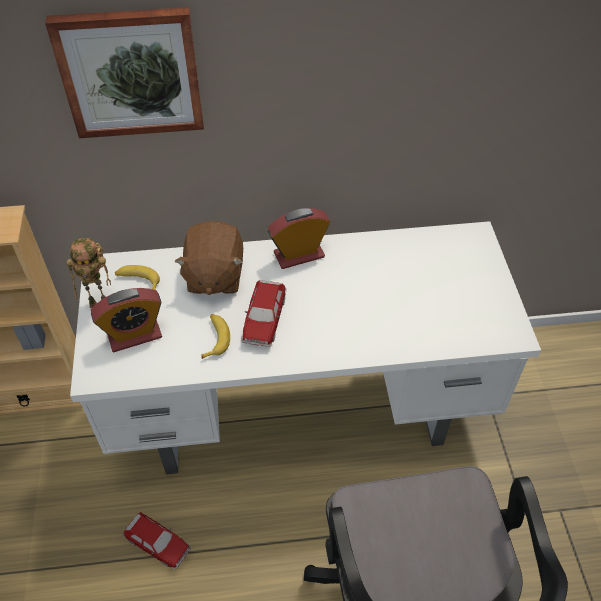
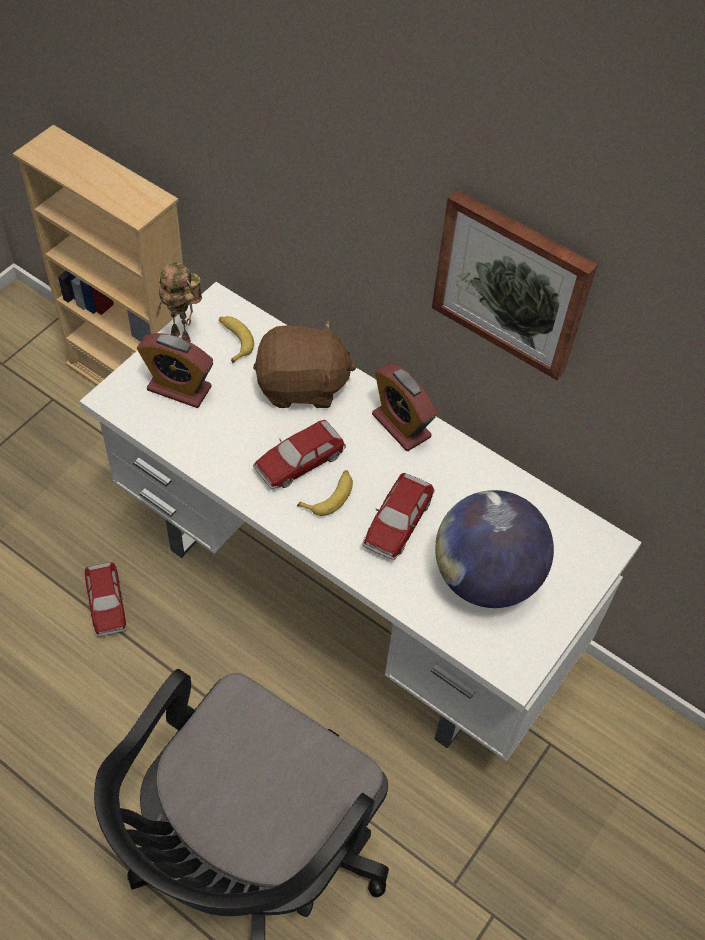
camera: 40 degrees right, 5 degrees up
(131, 72) = (298, 134): picture -> picture (512, 283)
(214, 276) = (302, 386): brown plush toy -> brown plush toy turned 135 degrees counterclockwise
(215, 338) = (239, 444): banana -> banana (329, 496)
(299, 255) = (401, 425): alarm clock -> alarm clock turned 150 degrees counterclockwise
(361, 308) = (397, 522): none -> toy car
(441, 299) = (485, 577): none -> globe

